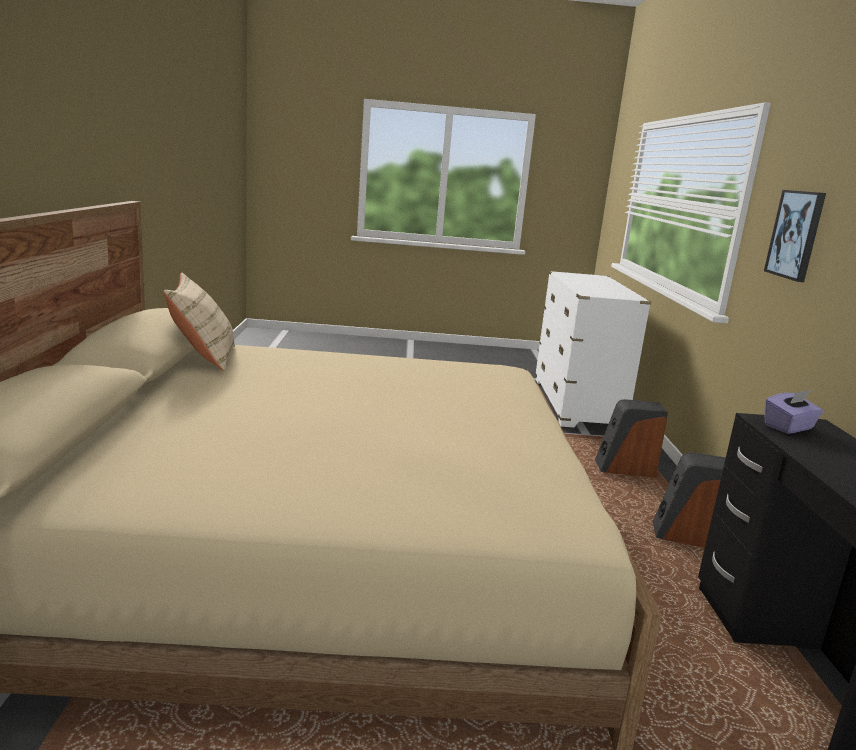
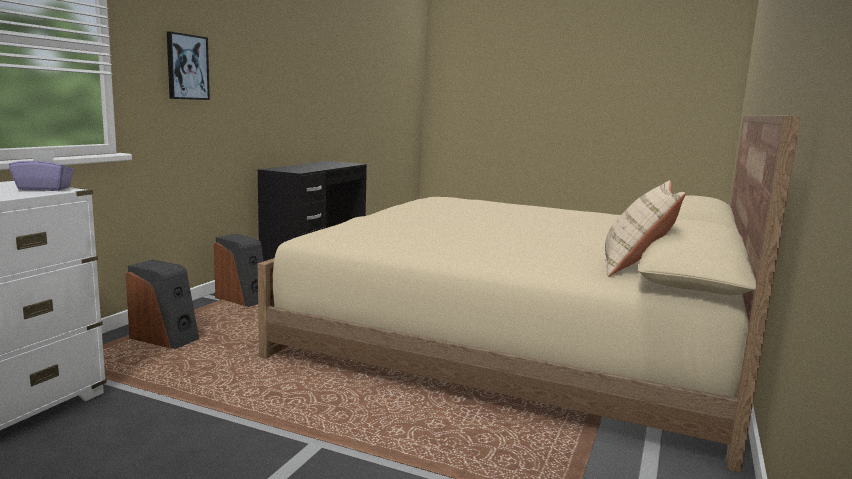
camera: 155 degrees left, 5 degrees down
(789, 427) = (294, 170): purple tissue box -> purple tissue box (44, 189)

